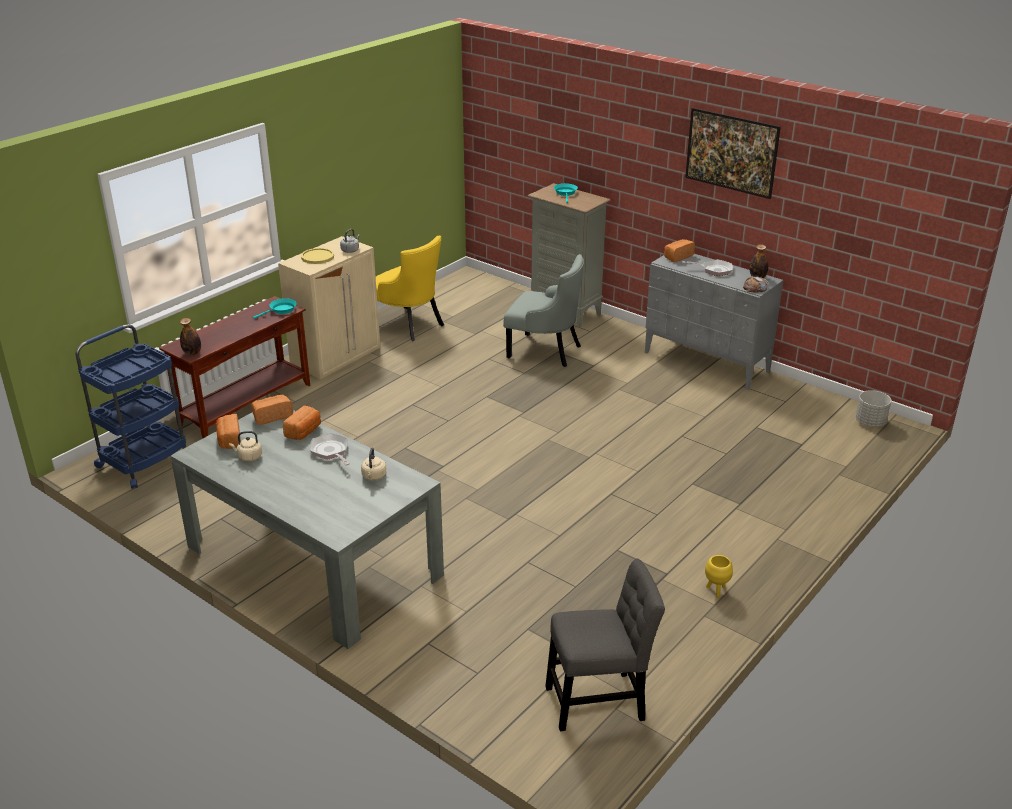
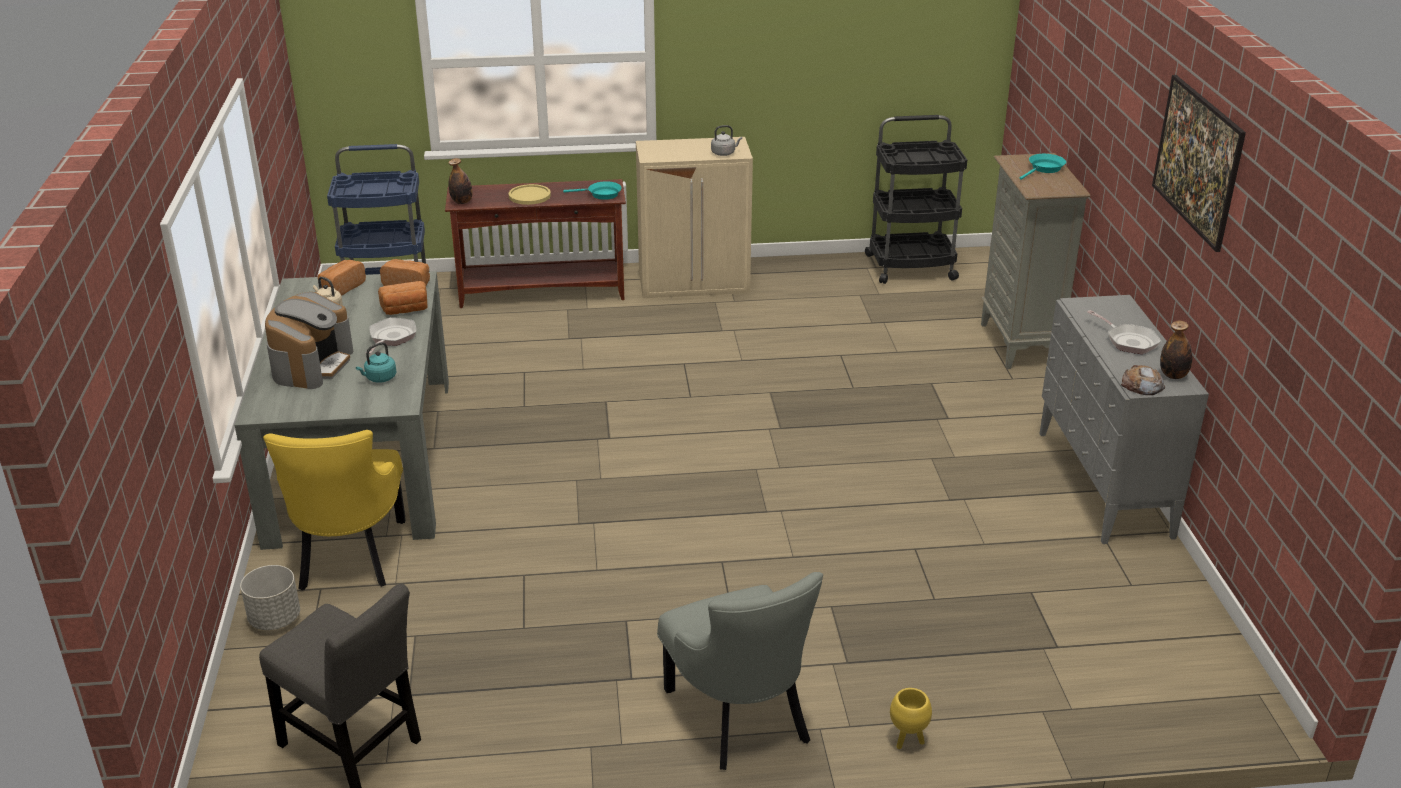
camera: 45 degrees right, 0 degrees up
(312, 492) = (312, 365): none -> coffee machine
(317, 257) = (681, 148): yellow plate -> yellow plate (529, 196)
(373, 476) = (379, 378): beige kettle -> turquoise kettle
(406, 324) = (815, 281): yellow chair -> yellow chair (350, 553)
(445, 294) = (910, 267): none -> black cart
(543, 351) = (915, 375): grey chair -> grey chair (737, 713)
(677, 257) = (1109, 306): bread -> none
(716, 590) = (649, 732): yellow planter -> yellow planter (907, 741)
(870, 422) = (1214, 679): grey planter -> grey planter (275, 619)

